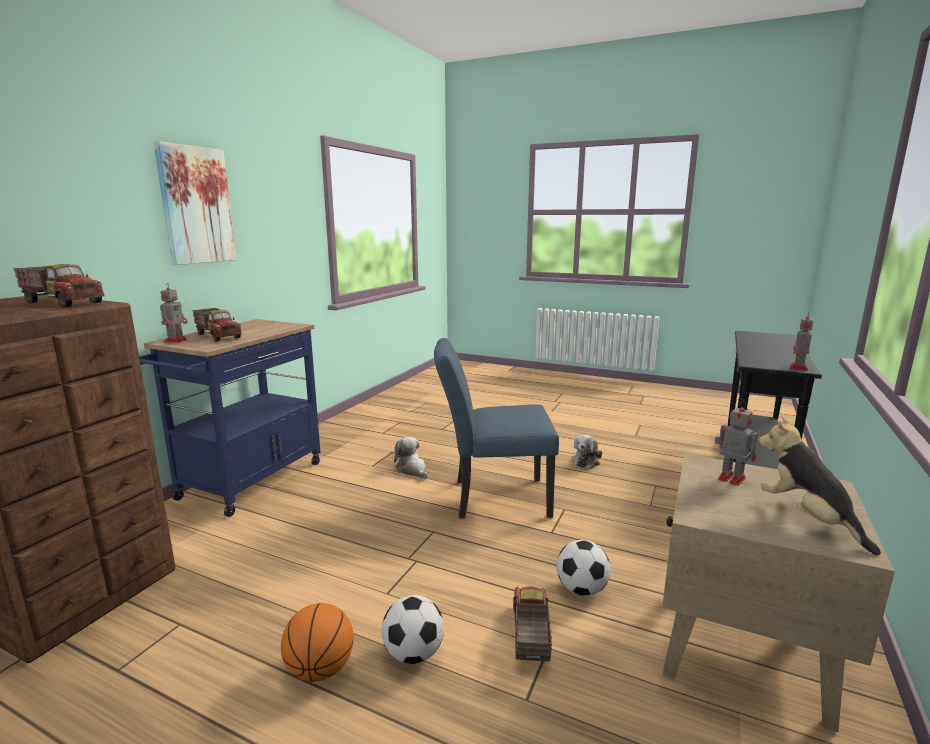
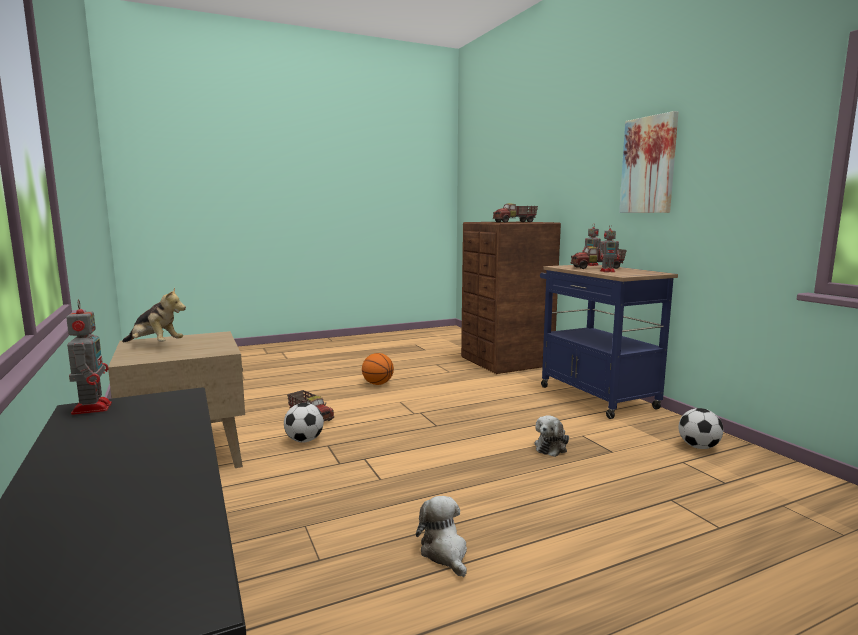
camera: 130 degrees right, 5 degrees down
(412, 470) = (552, 447): plush toy -> plush toy turned 120 degrees clockwise
(413, 653) = (352, 396): football -> football (698, 447)
(492, 498) = (448, 459): blue chair -> none
(730, 478) = (202, 349): toy robot -> toy robot (608, 271)

